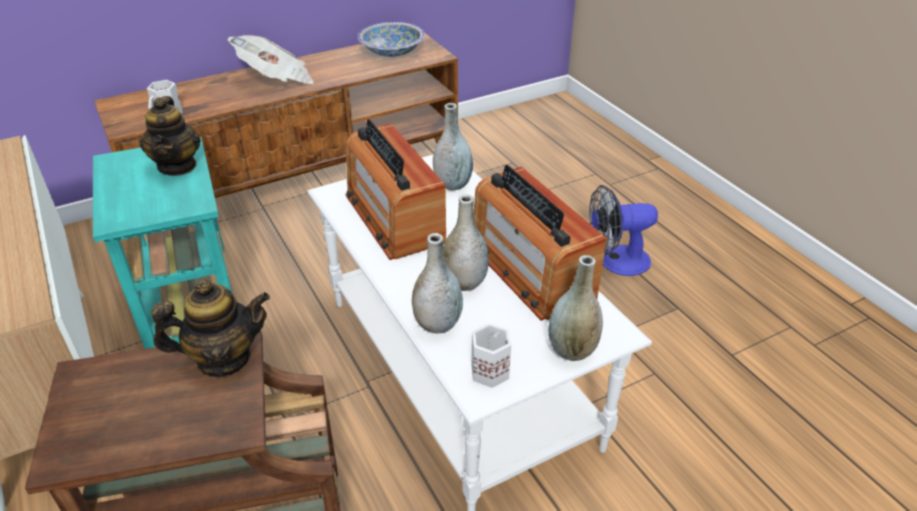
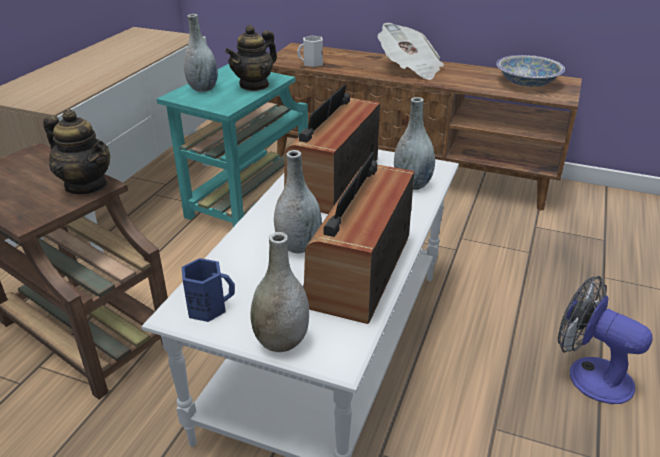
camera: 50 degrees right, 5 degrees down
(437, 324) = (234, 257): grey vase -> grey vase (203, 88)
(489, 370) = (208, 307): white mug -> blue mug

